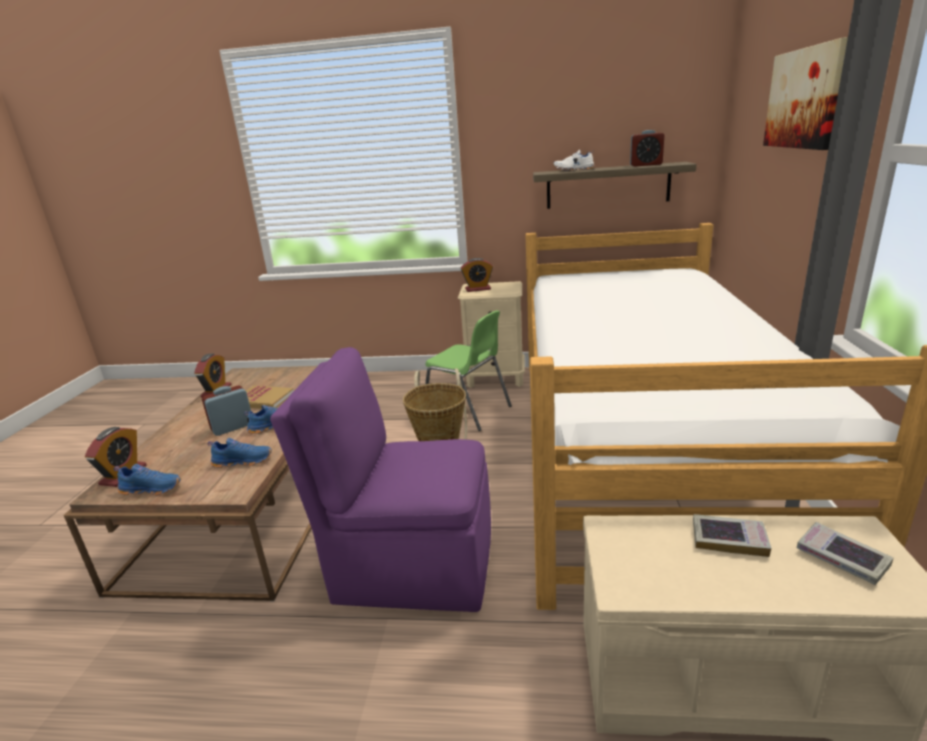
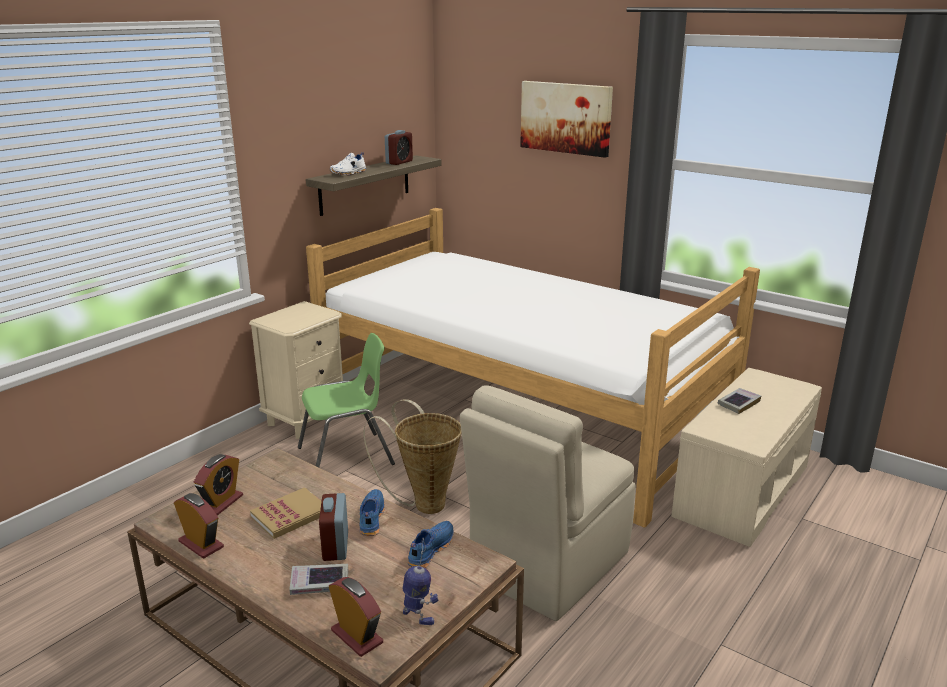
camera: 60 degrees left, 0 degrees up
(152, 488) = (418, 616): blue shoe -> toy robot
(411, 565) = (547, 566): purple chair -> beige chair
(478, 289) = (286, 320): alarm clock -> alarm clock (221, 503)
(841, 558) = (772, 388): book -> book (319, 583)

